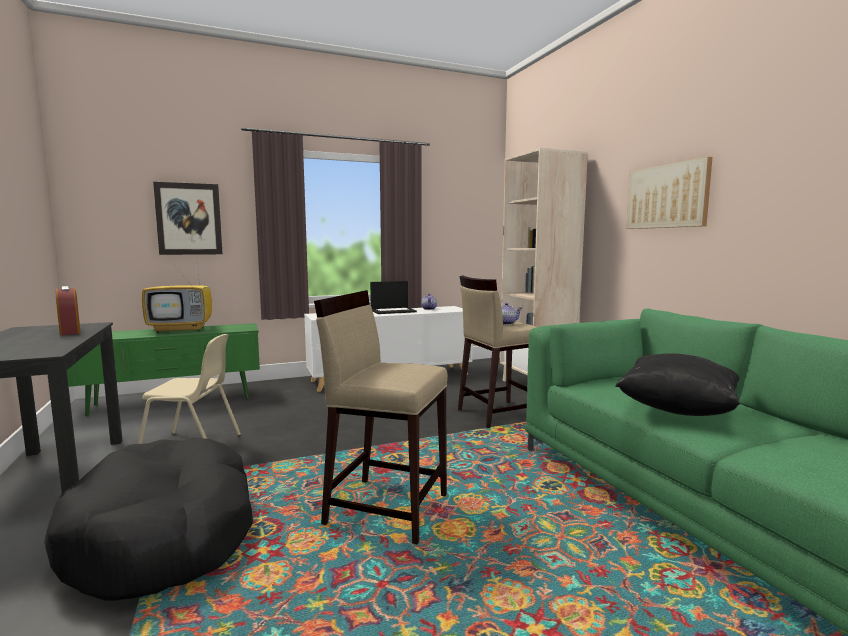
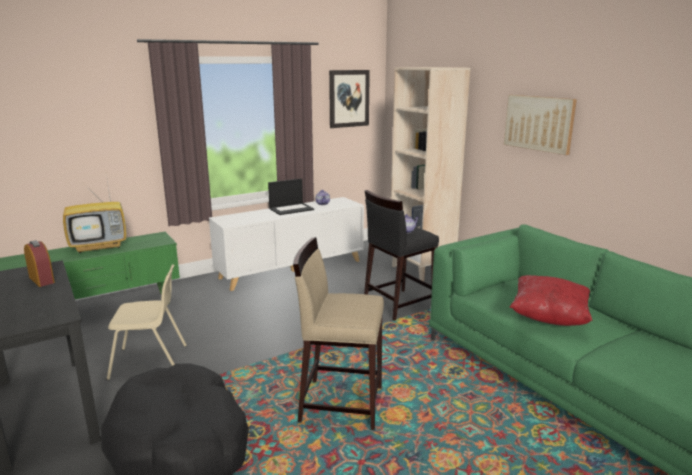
camera: 10 degrees left, 10 degrees up
(189, 219) = (89, 134): picture -> picture (349, 98)
(497, 414) = (397, 305): beige stool -> black stool
(677, 409) = (549, 317): black pillow -> red pillow

